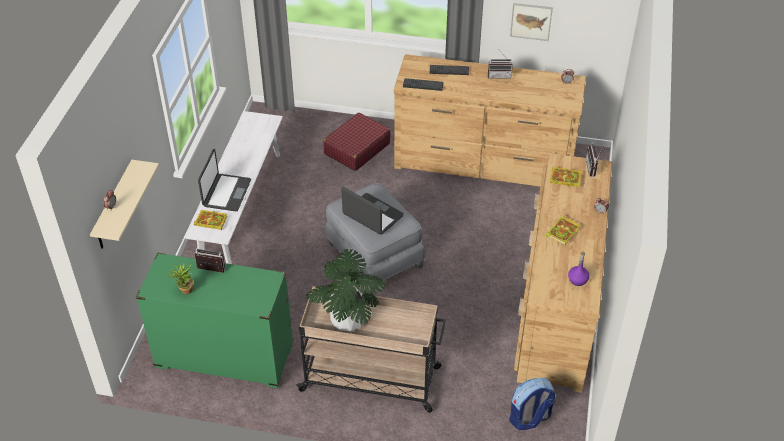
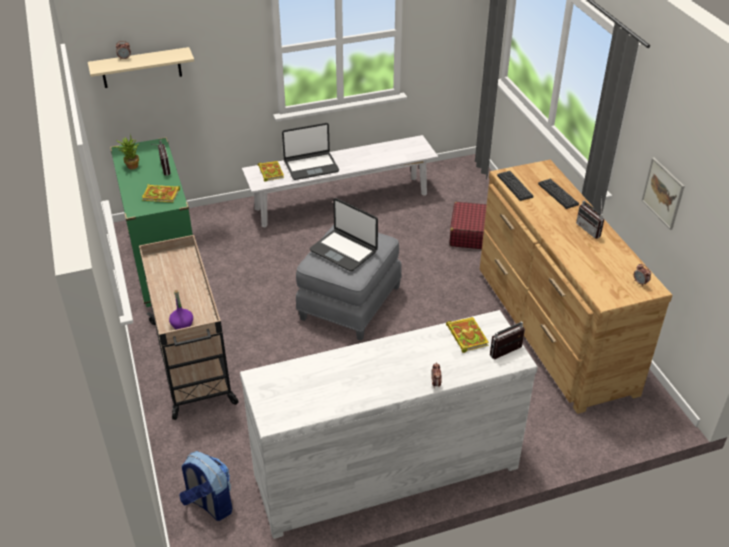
camera: 60 degrees right, 5 degrees down
(347, 320) = (174, 276): potted plant -> none
(372, 215) = (344, 250): laptop -> laptop turned 120 degrees clockwise
(556, 308) = (385, 470): brown dresser -> white dresser
(563, 231) = (376, 362): book -> book (162, 195)
(578, 280) = (303, 401): purple bottle -> purple bottle (182, 325)

